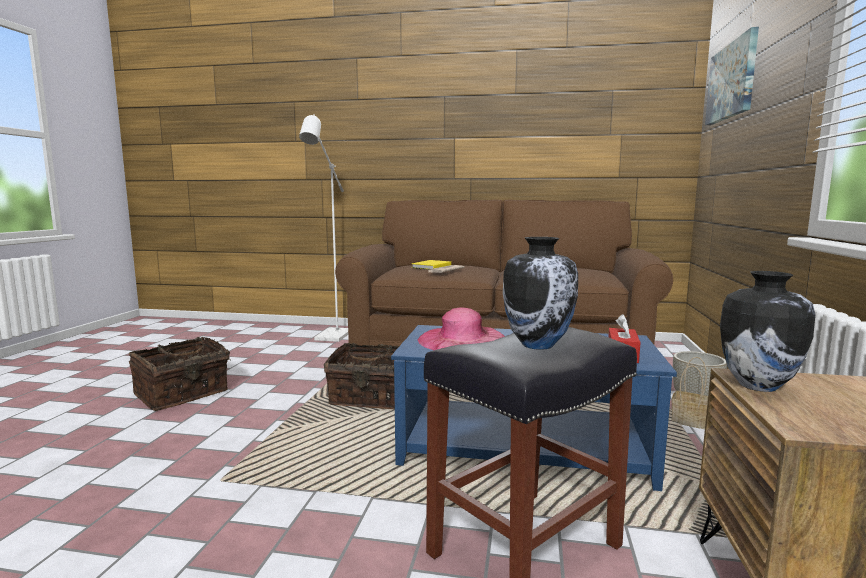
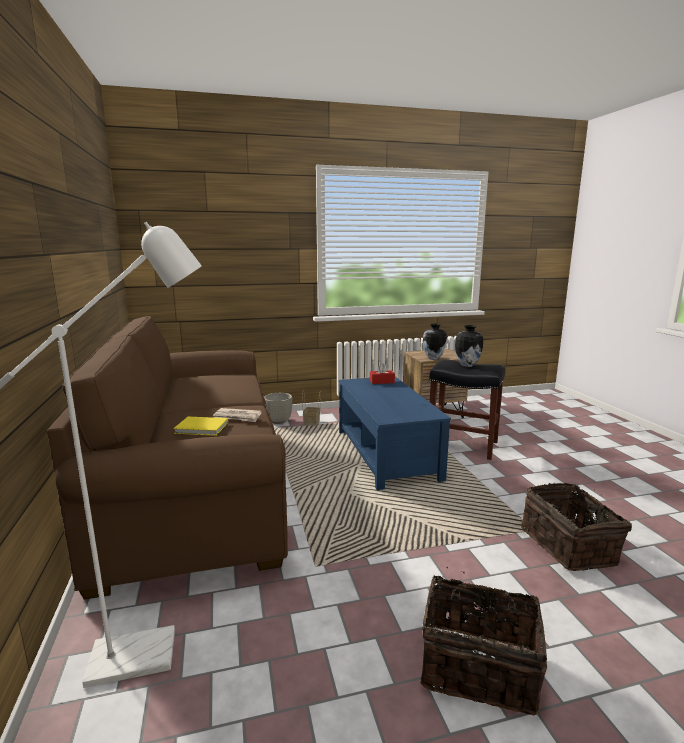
camera: 115 degrees left, 5 degrees up
(371, 398) = (365, 521): basket -> basket (570, 545)
(462, 340) = (400, 408): pink hat -> none
(732, 81) = (189, 220): picture -> none

